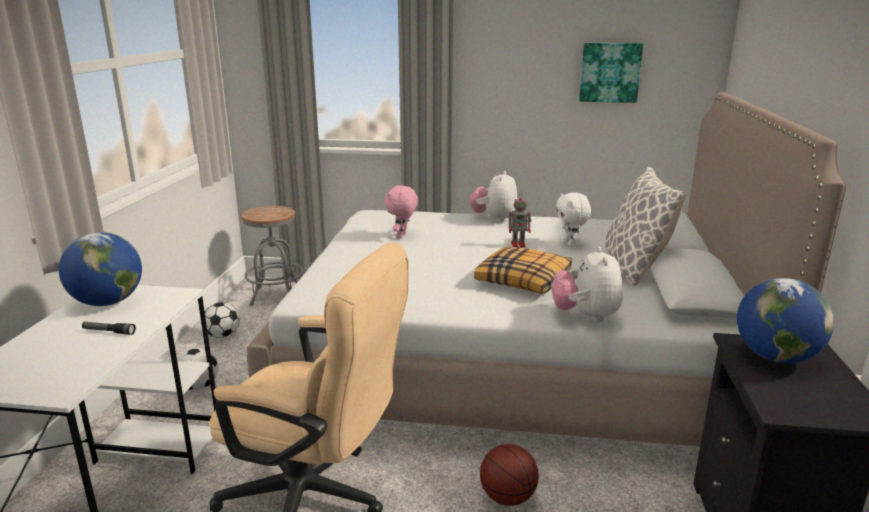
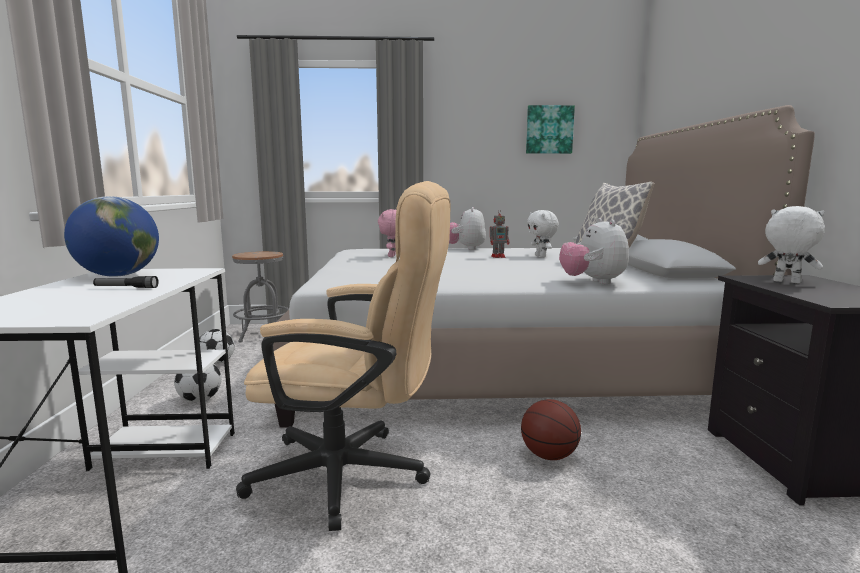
camera: 10 degrees left, 10 degrees down
(524, 280) = (520, 270): pillow -> none
(775, 357) = (786, 282): globe -> white plush toy

